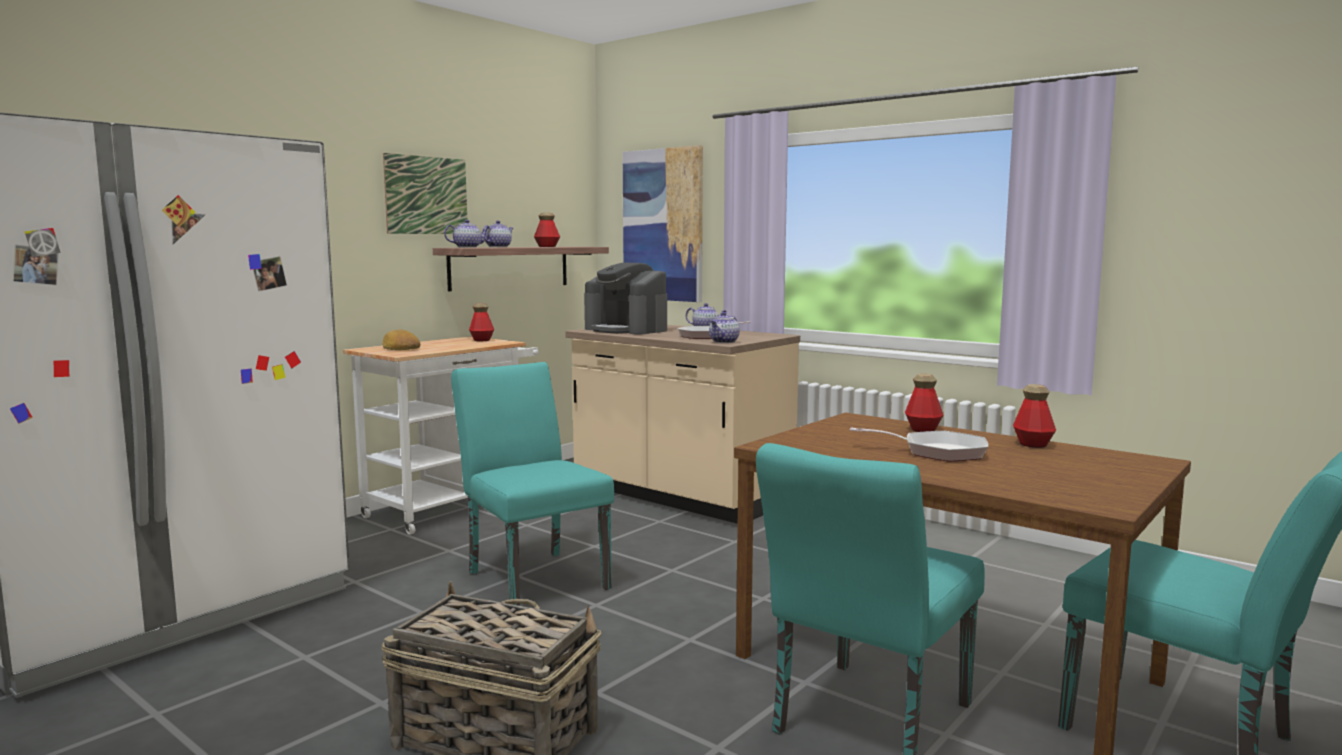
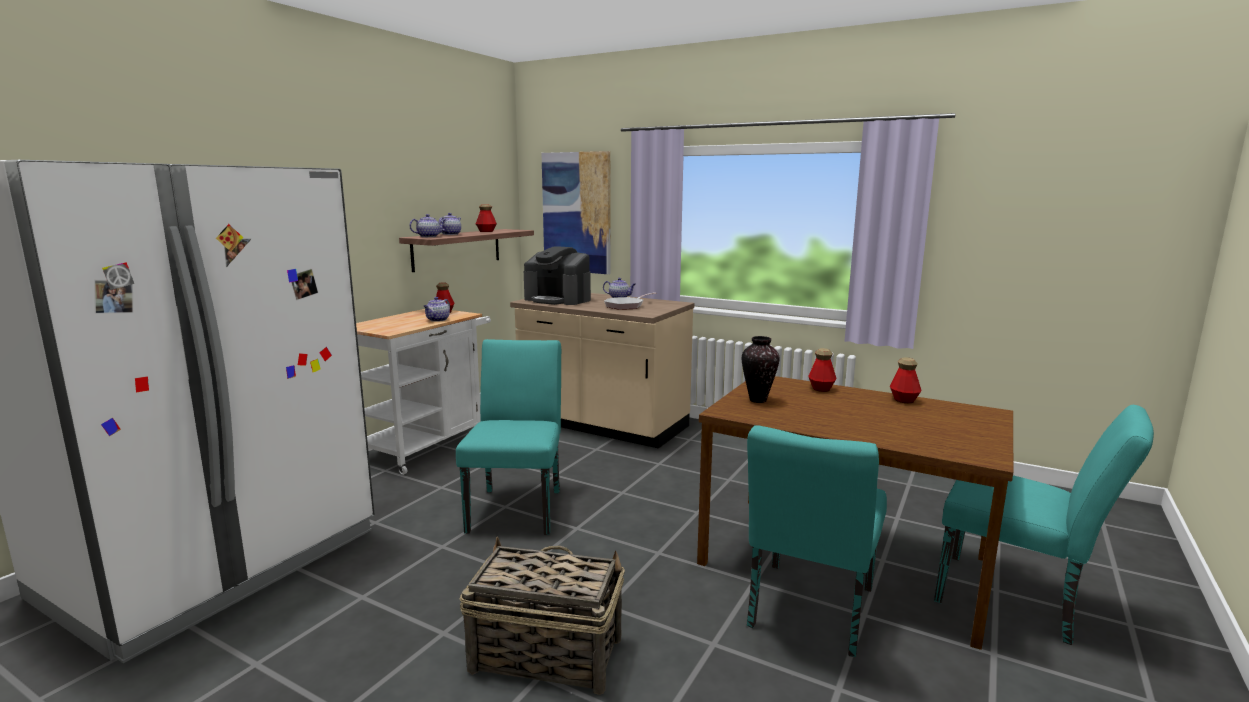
camera: 10 degrees left, 5 degrees up
(400, 348) = (382, 324): bread -> none
(426, 195) = (392, 194): picture -> none
(533, 576) = (518, 506): turquoise chair -> turquoise chair turned 45 degrees clockwise
(724, 342) = (644, 312): teapot -> teapot (437, 320)
(825, 437) = (758, 400): none -> vase
(937, 452) = (845, 411): frying pan -> none

